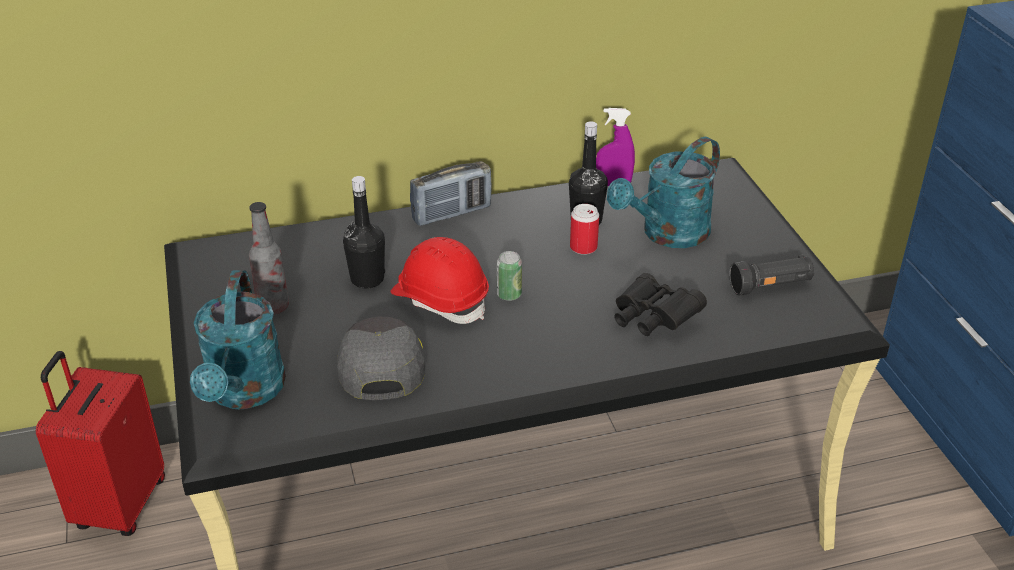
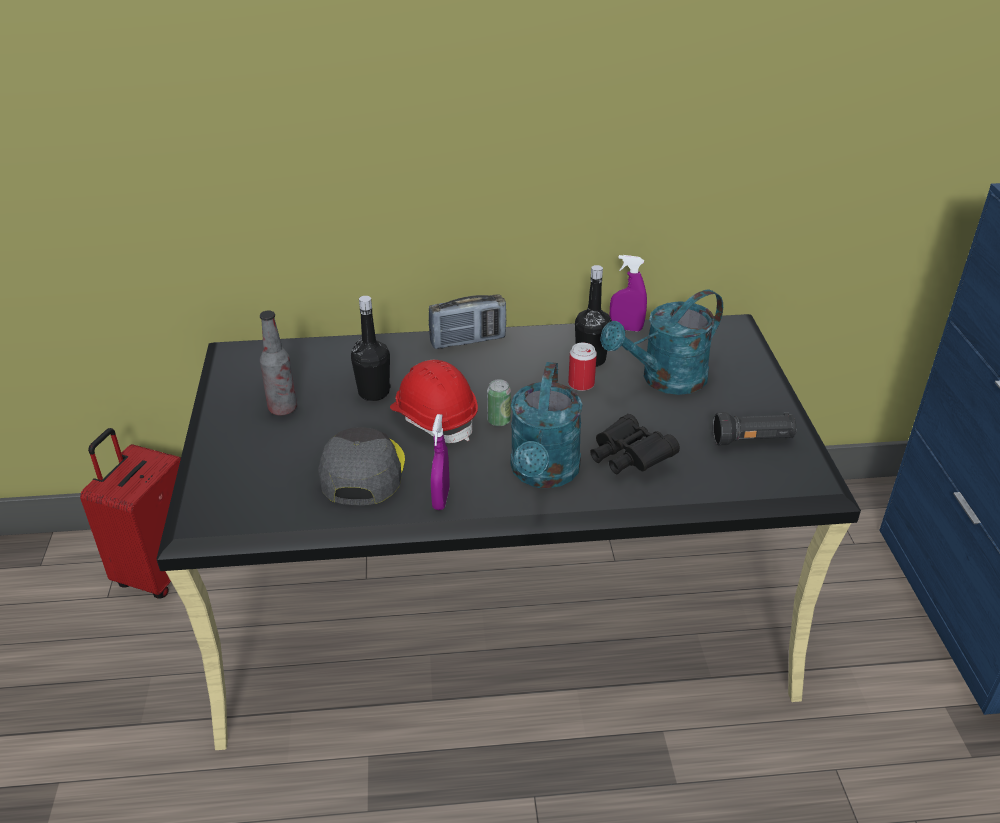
camera: 10 degrees right, 0 degrees up
(244, 393) = (233, 484): turquoise watering can -> turquoise watering can (543, 474)
(472, 382) = (441, 499): none -> purple spray bottle

